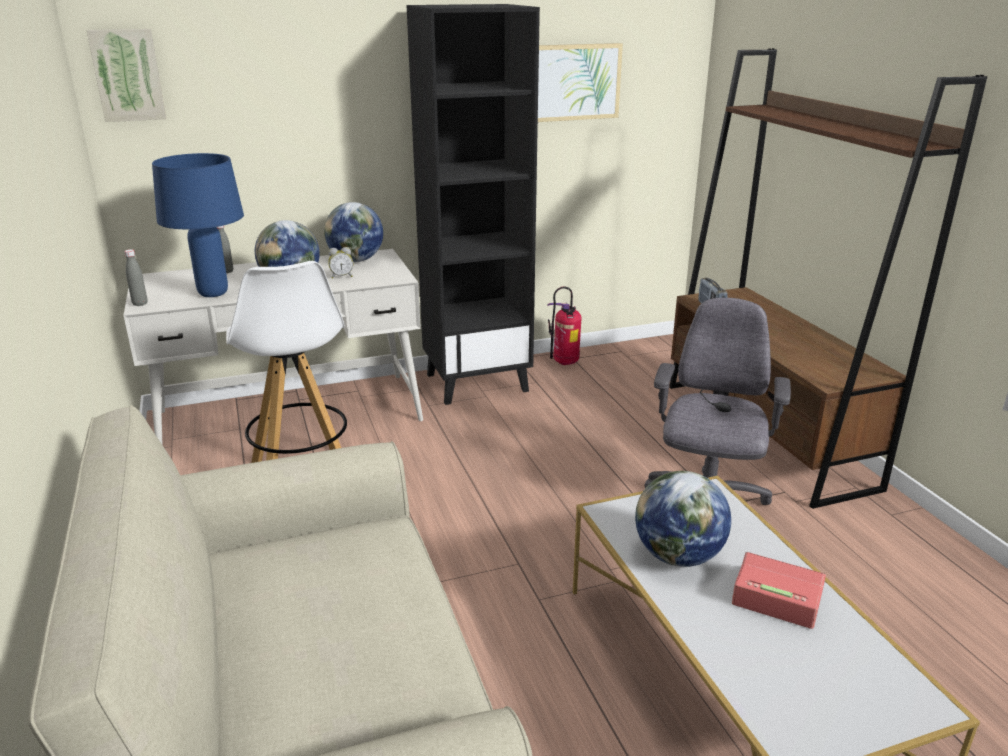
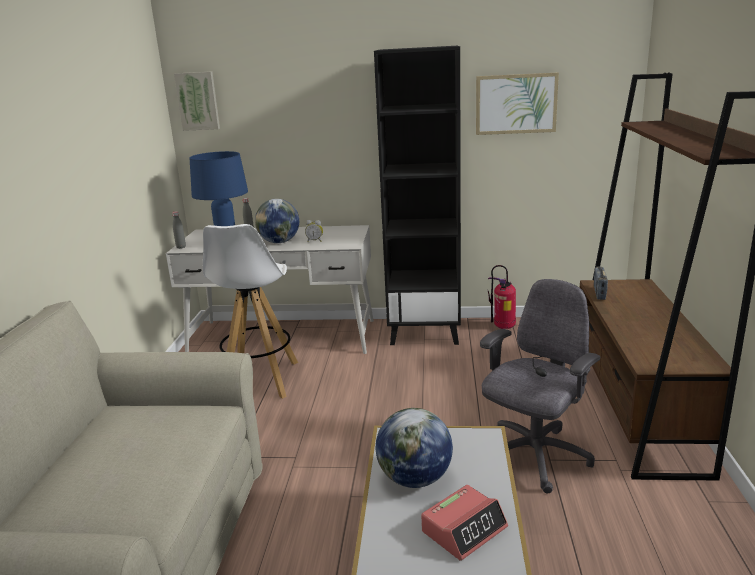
camera: 25 degrees right, 5 degrees down
(356, 260) = (335, 231): globe -> none
(776, 597) = (464, 529): alarm clock -> alarm clock turned 90 degrees clockwise

